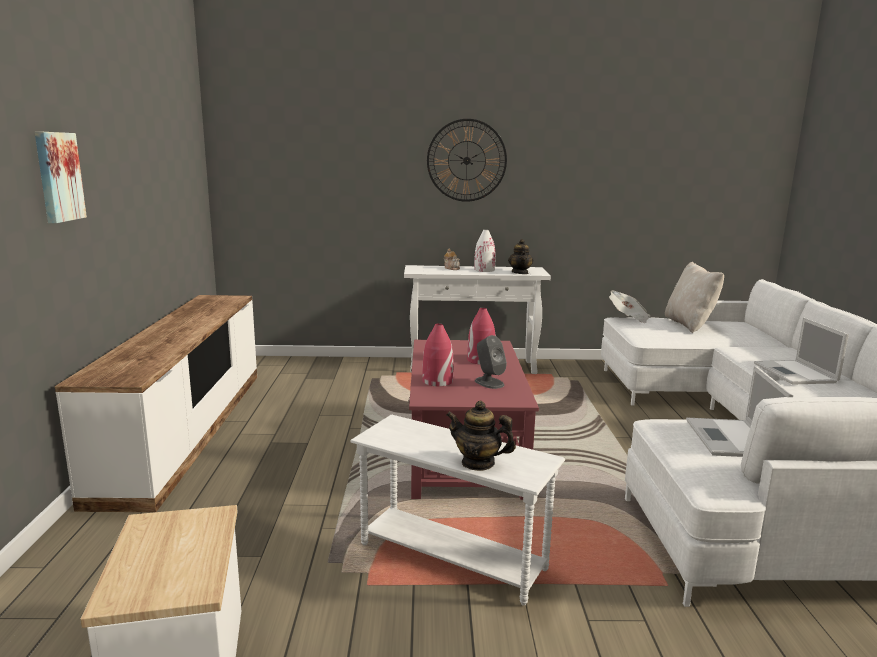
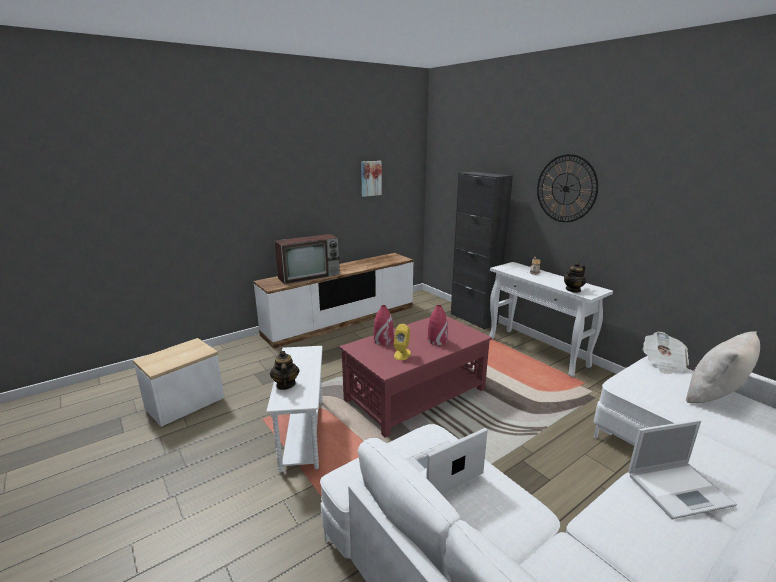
camera: 55 degrees right, 5 degrees up
(57, 177) = (273, 191): picture -> picture (370, 178)
(154, 349) = (310, 276): none -> television
(356, 363) = (473, 319): none -> black cabinet
(484, 270) = (554, 280): white vase -> none
(489, 382) = (402, 354): grey speaker -> yellow speaker
(796, 373) = (680, 489): laptop -> laptop turned 150 degrees counterclockwise

